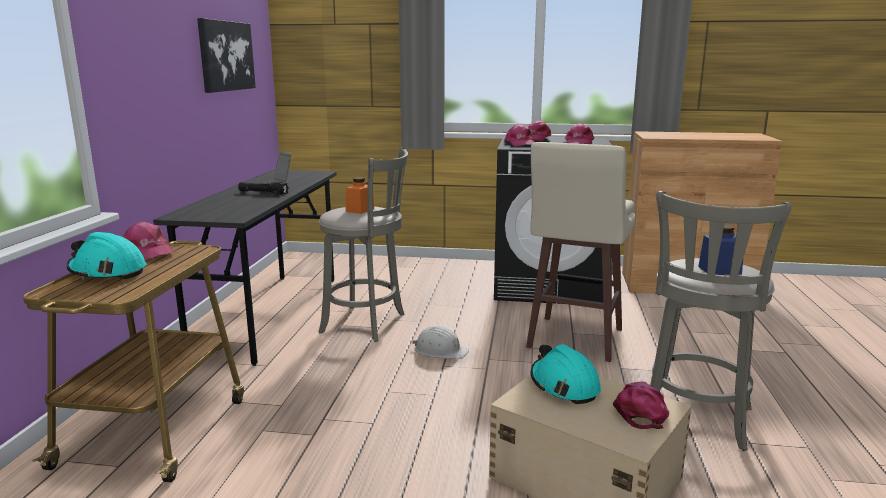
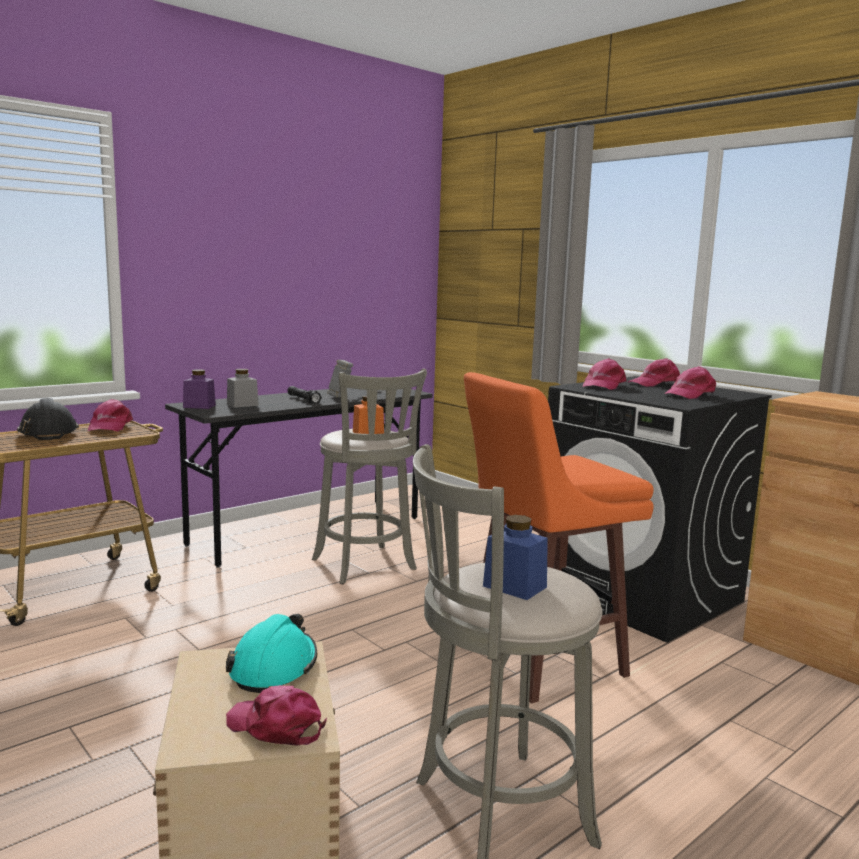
camera: 40 degrees right, 5 degrees down
(107, 271) = (48, 433): turquoise hard hat -> black hard hat
(197, 215) = (199, 406): none -> purple jar
(226, 56) = (347, 261): picture -> none
(230, 206) = (242, 405): none -> grey jar
(440, 351) = (377, 615): white hard hat -> none
(573, 339) = (540, 662): beige stool -> orange stool
(641, 411) = (276, 726): pink cap -> pink cap turned 120 degrees counterclockwise

